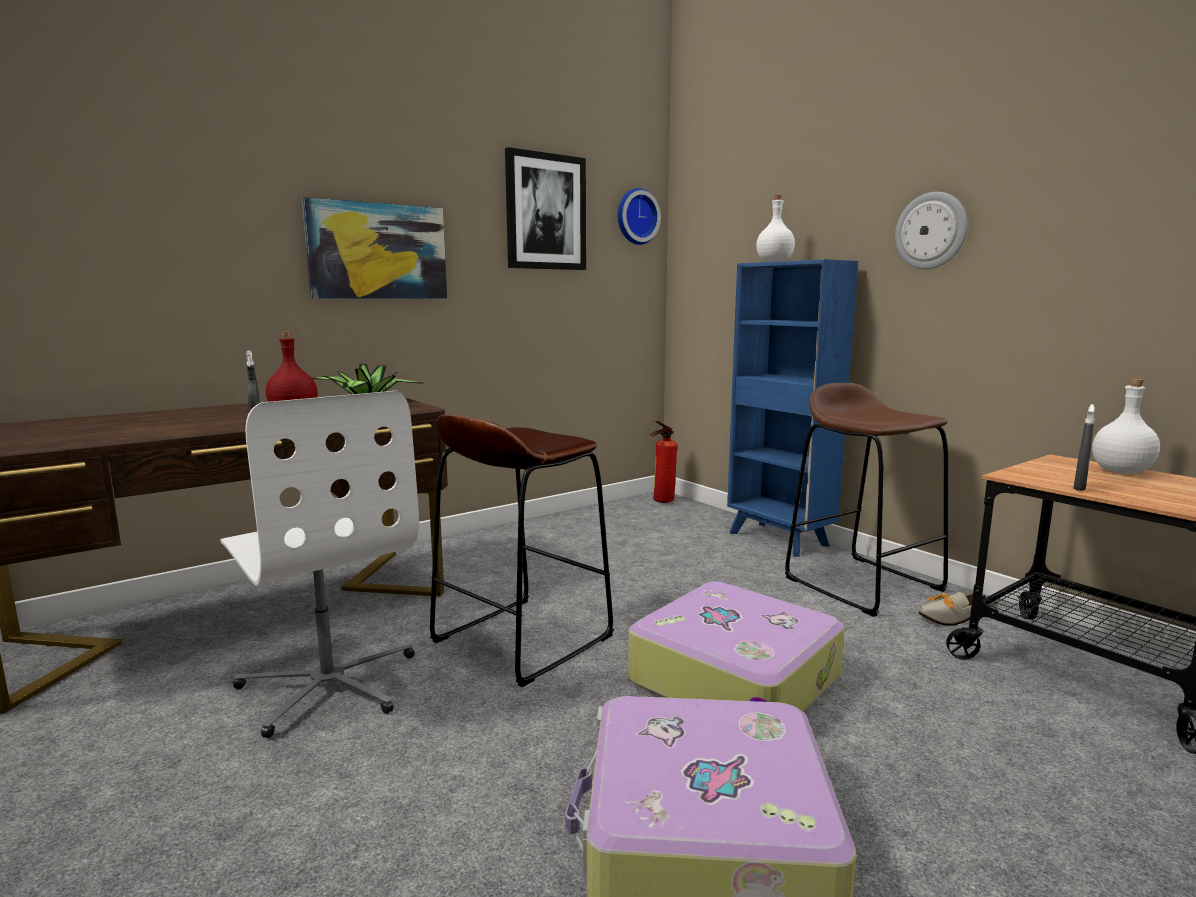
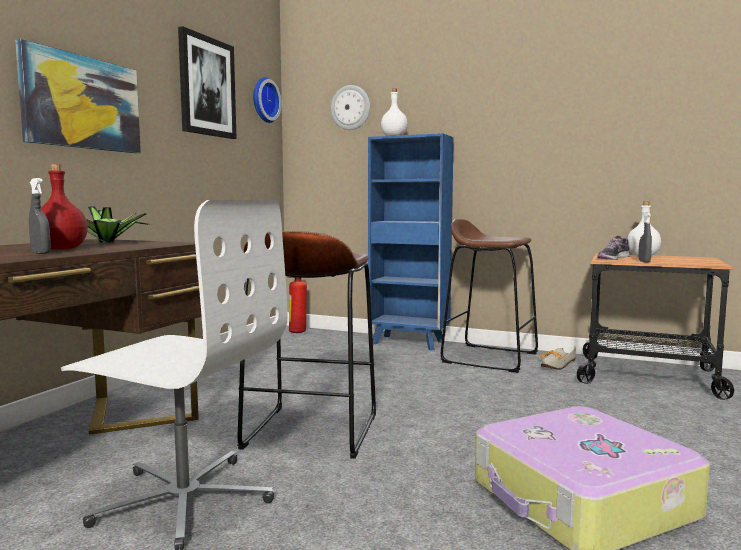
camera: 30 degrees left, 5 degrees down
(734, 677) = (485, 419): suitcase -> none
(931, 231) = (503, 118): wall clock -> wall clock (350, 107)
(1043, 472) = (613, 258): none -> shoe

